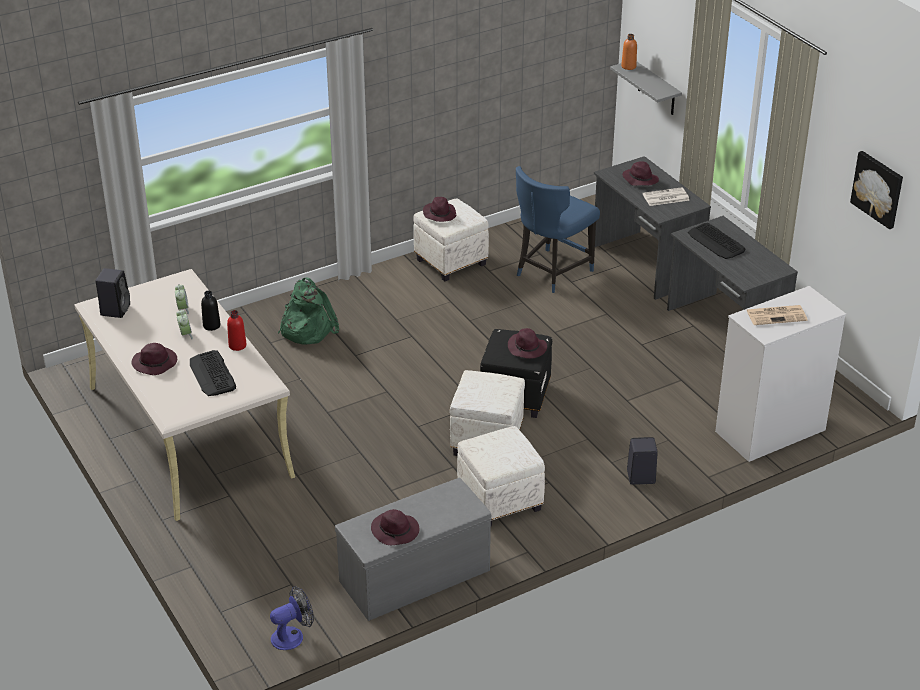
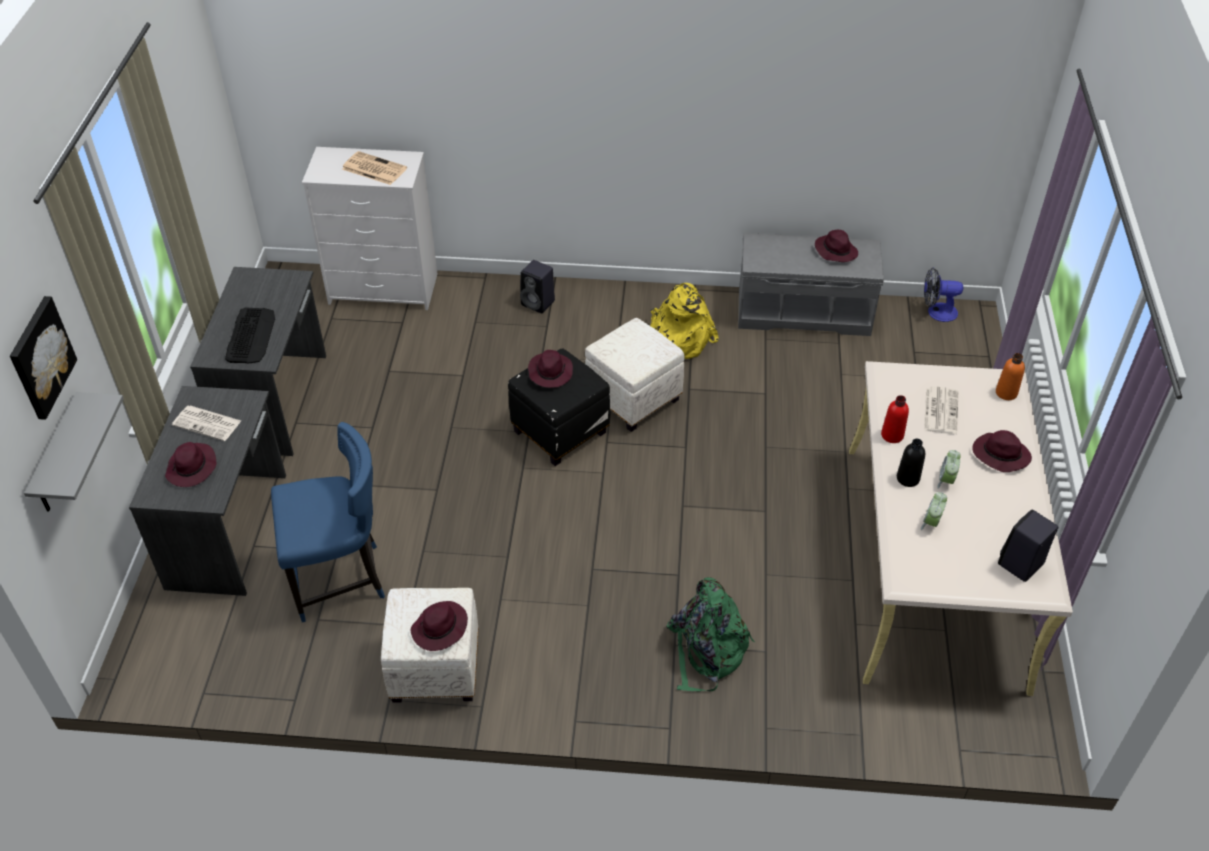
camera: 145 degrees left, 10 degrees up
(212, 374) = (940, 410): keyboard -> newspaper
(499, 502) = (678, 338): white ottoman -> yellow backpack
(628, 66) = (55, 479): orange bottle -> orange bottle (1006, 393)
(878, 189) = (197, 95): picture -> picture (40, 357)

